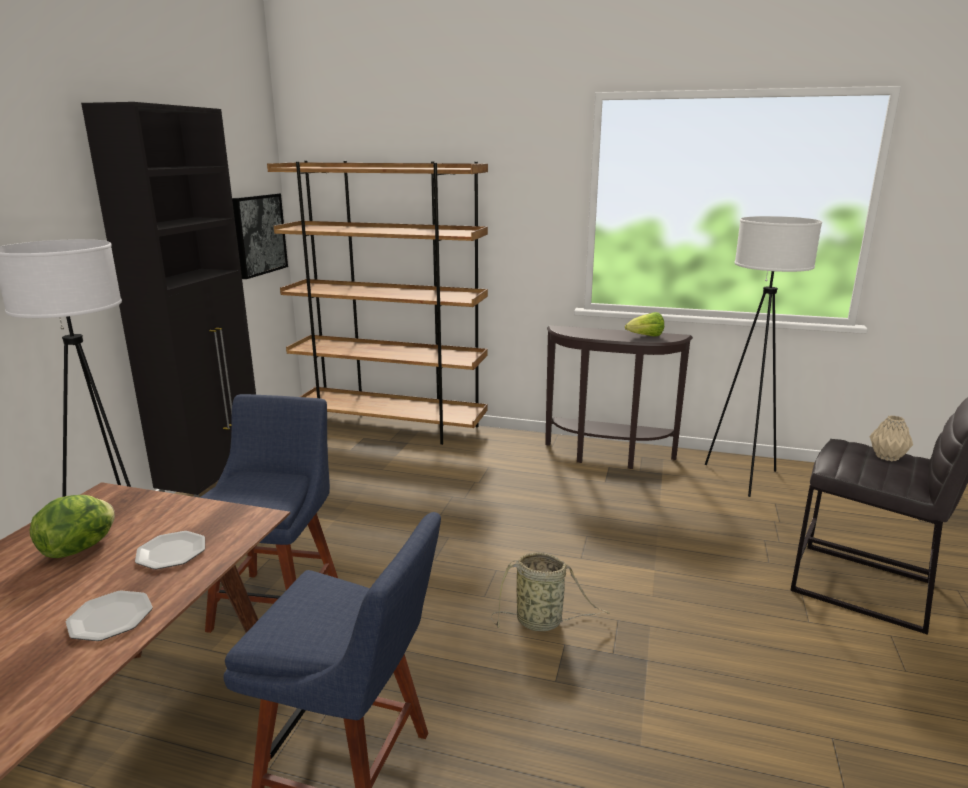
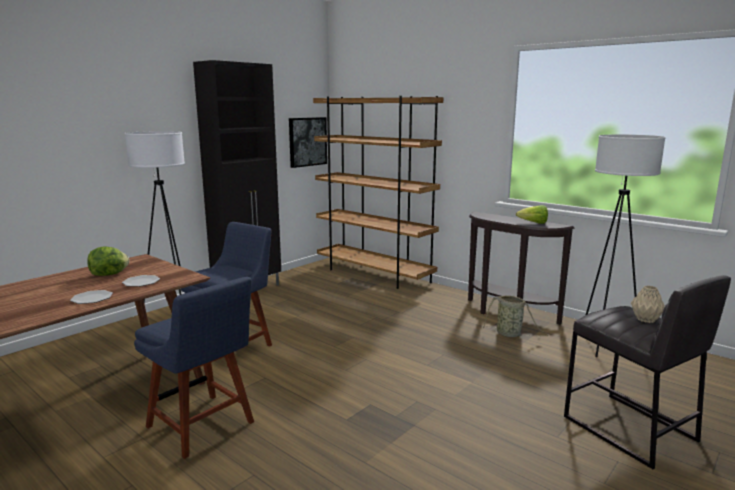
camera: 25 degrees right, 5 degrees down
(542, 622) = (368, 390): basket -> basket (510, 334)

